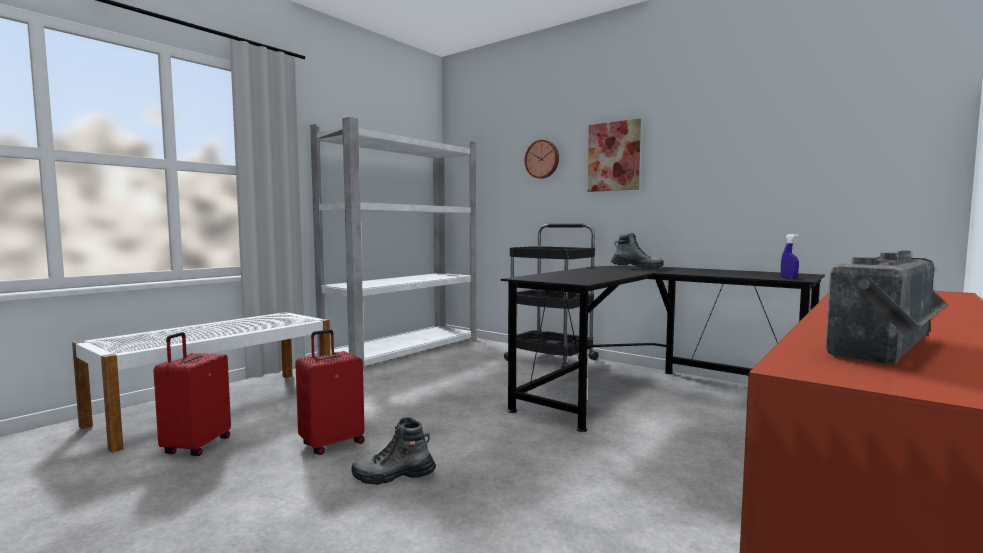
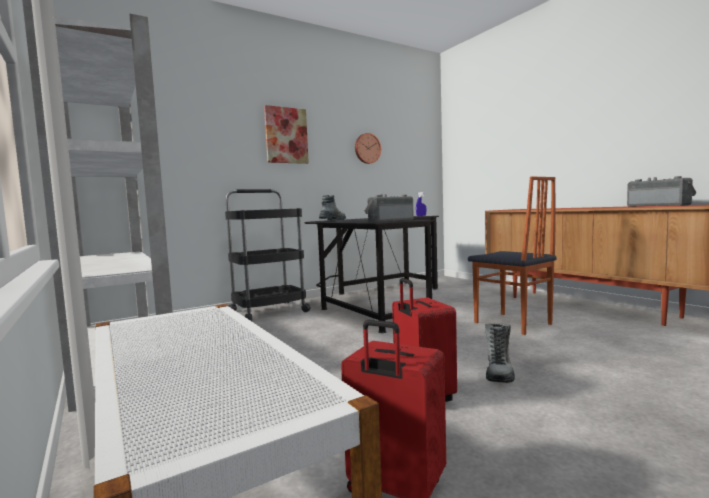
camera: 70 degrees left, 0 degrees up
(542, 159) = (217, 127): wall clock -> wall clock (367, 148)
(562, 278) = (389, 221): none -> radio
(615, 486) = (512, 324): none -> chair

